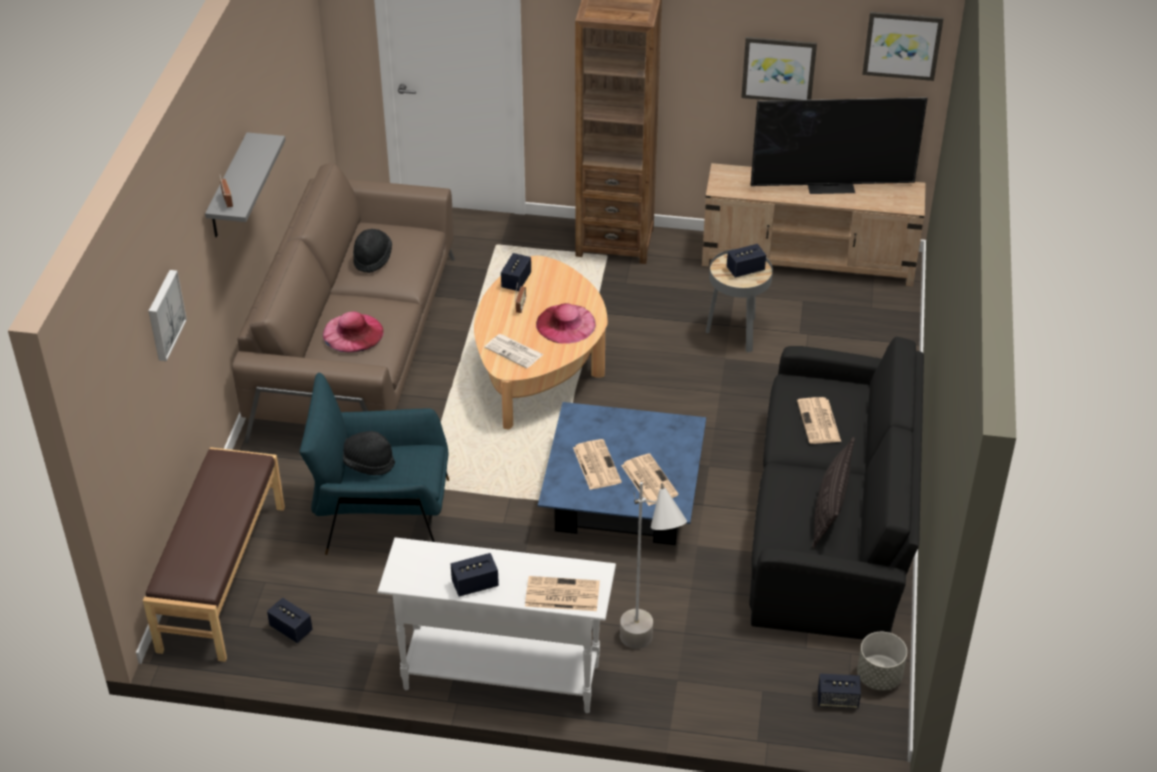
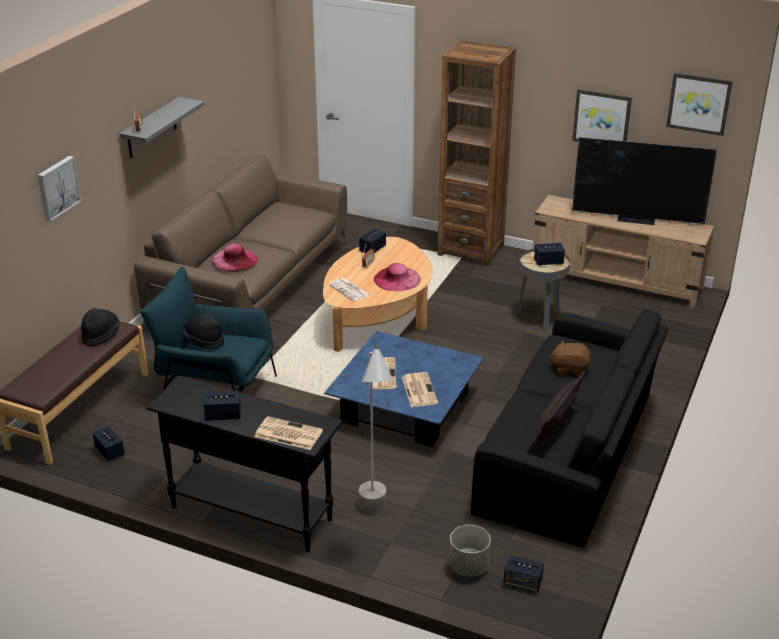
camera: 15 degrees right, 10 degrees down
(372, 258) = (272, 220): black hat -> black hat (101, 336)
(500, 676) = (251, 513): white console table -> black console table
(819, 422) = (570, 368): newspaper -> brown plush toy
(879, 677) = (566, 572): grey planter -> grey planter (469, 567)

